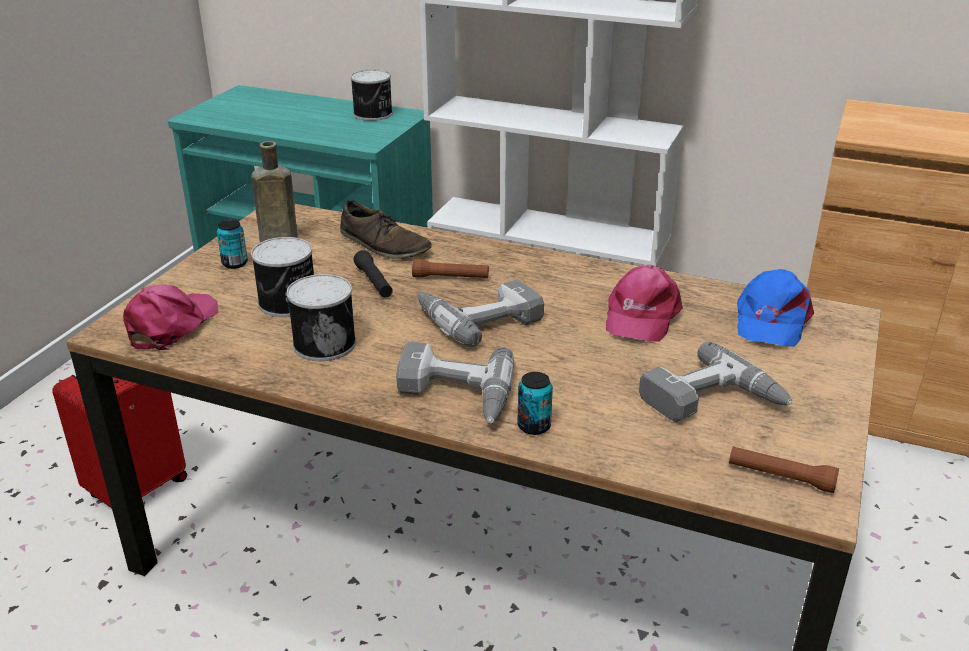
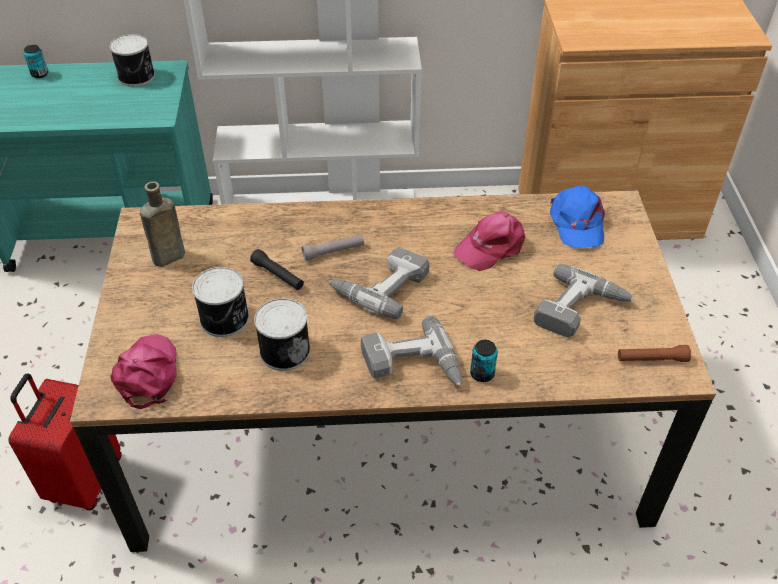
camera: 25 degrees left, 15 degrees up
(235, 263) = (148, 291): can -> can (40, 74)
(384, 245) = (258, 232): brown shoe -> none
(450, 278) = (333, 252): brown flashlight -> grey flashlight
(641, 315) = (491, 246): pink cap -> pink cap turned 60 degrees clockwise

